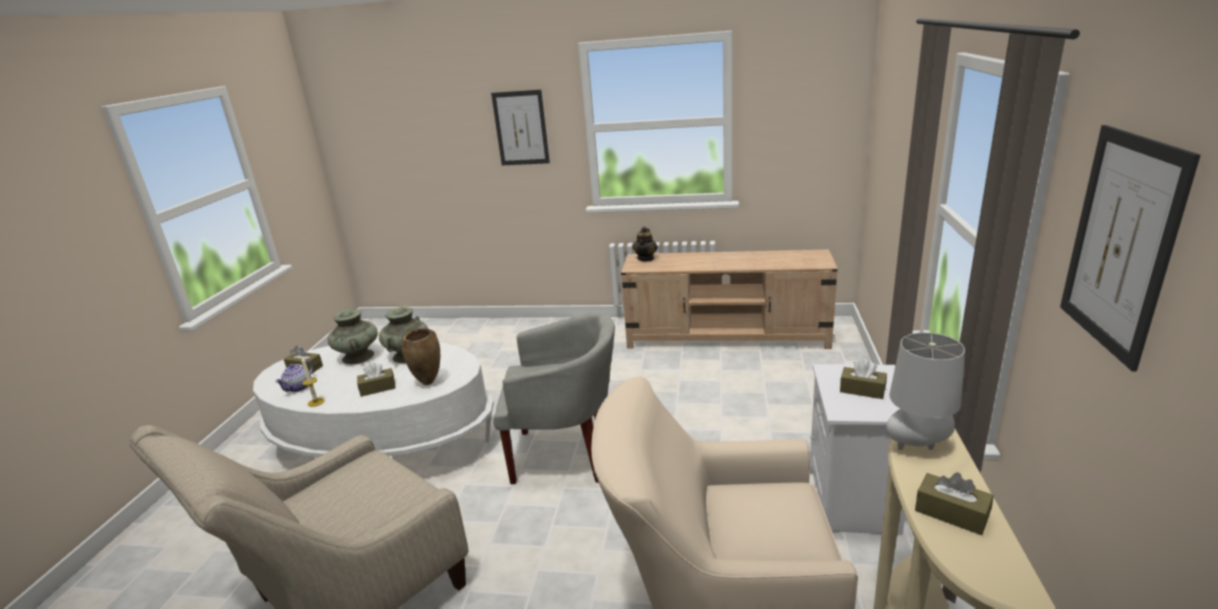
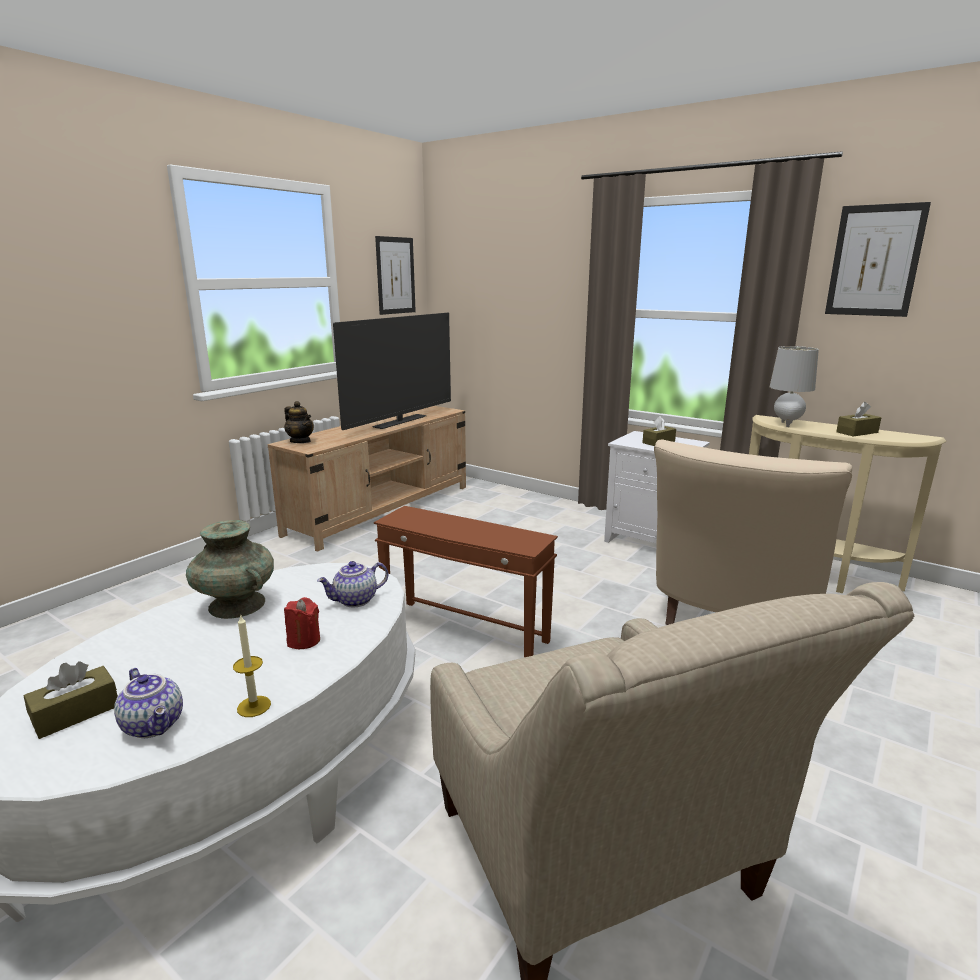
camera: 65 degrees left, 5 degrees down
(358, 356) = (148, 649): turquoise vase -> none
(378, 388) = (303, 641): brown tissue box -> red candle
(428, 383) = (355, 601): brown vase -> teapot
(521, 128) = (88, 280): picture -> picture (395, 275)
(565, 454) = (464, 632): grey armchair -> brown side table
(749, 263) = (400, 422): none -> television

